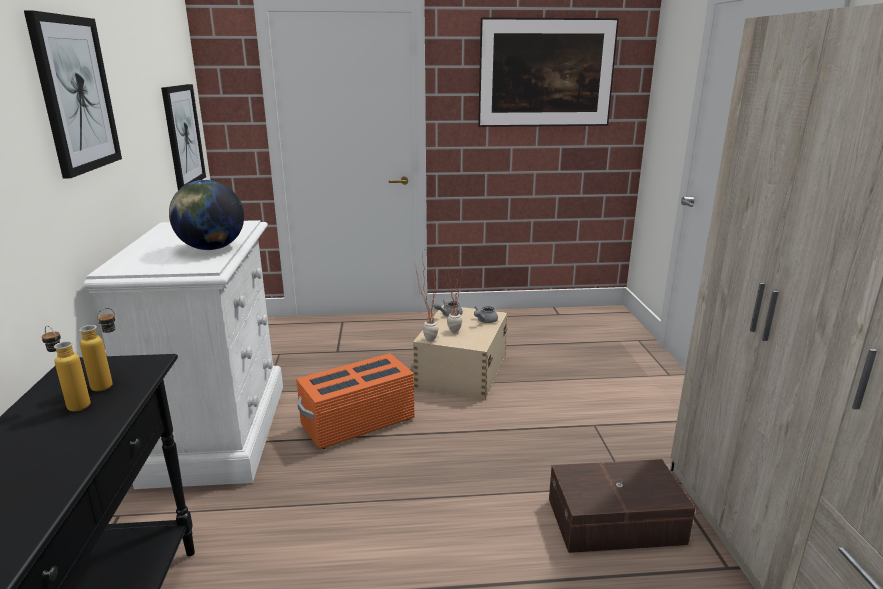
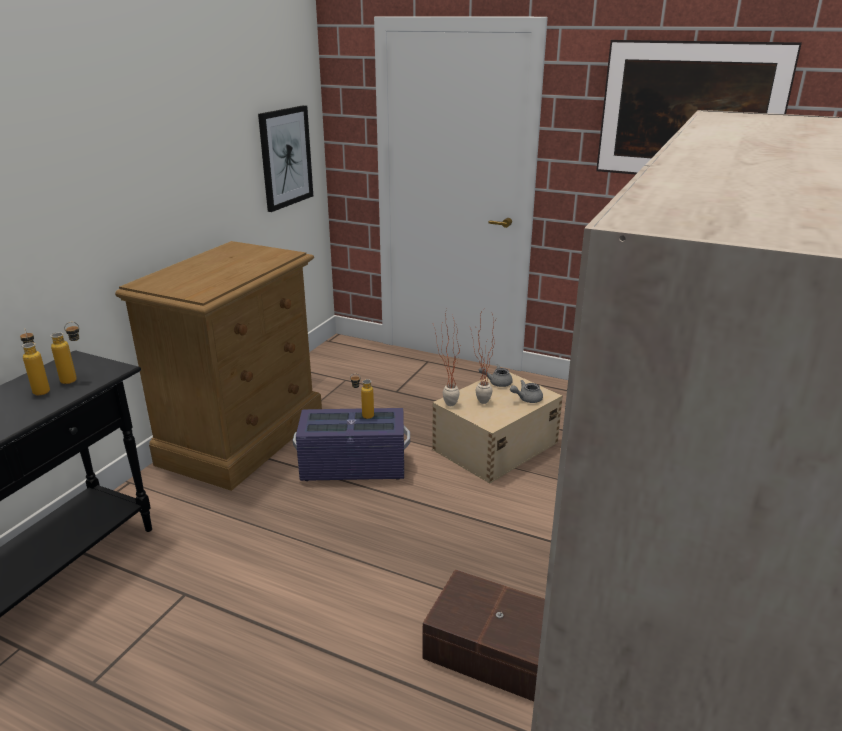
camera: 30 degrees right, 5 degrees up
(75, 94) = (132, 133): picture -> none
(211, 248) = (229, 277): globe -> none
(218, 431) = (243, 437): white dresser -> brown dresser
(357, 423) = (353, 467): orange storage box -> purple storage box
(362, 368) = (363, 416): none -> bottle

